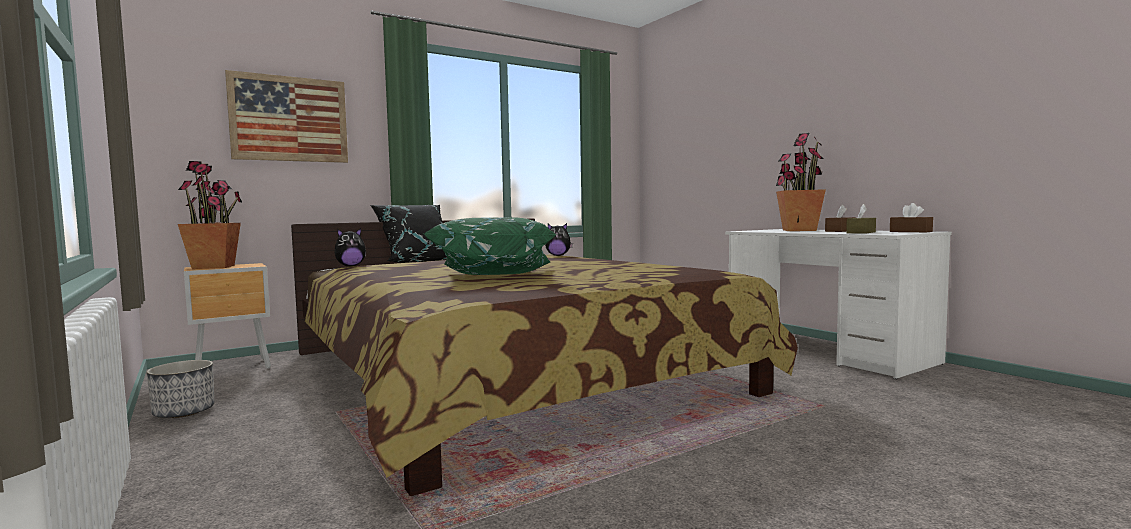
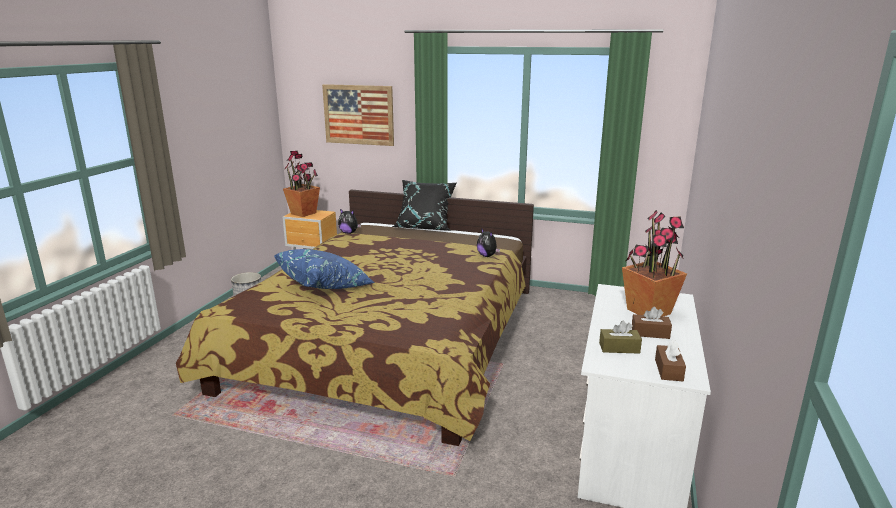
camera: 50 degrees right, 15 degrees up
(495, 276) = (326, 286): green pillow -> blue pillow

